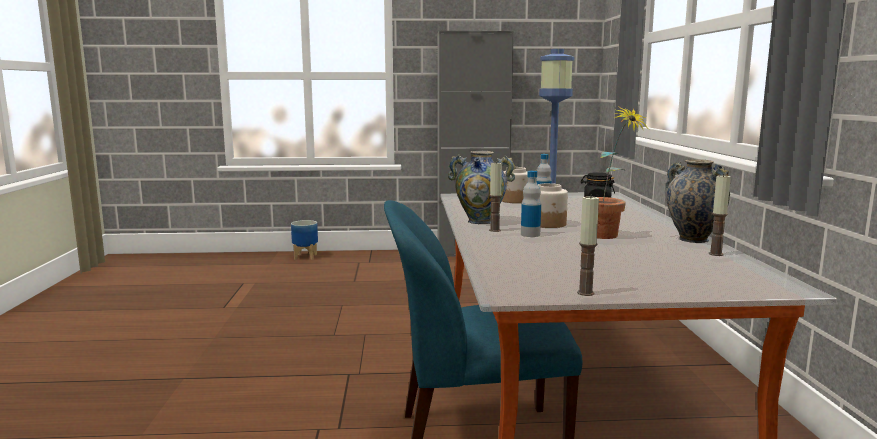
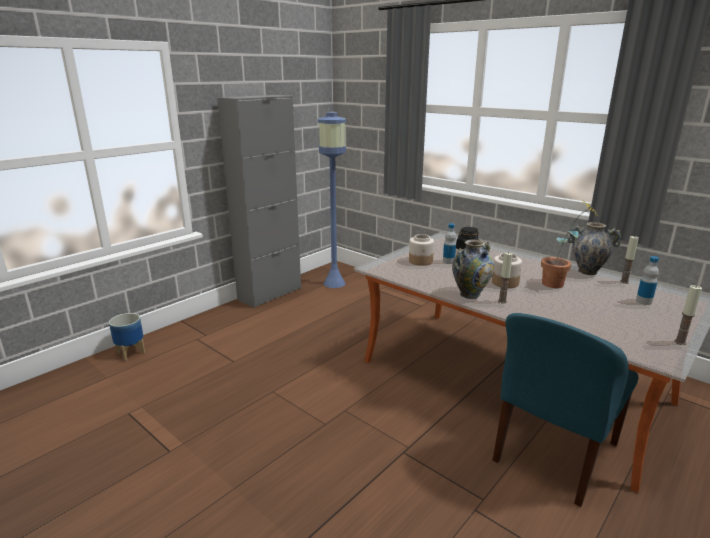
camera: 45 degrees left, 10 degrees up
(530, 234) = (527, 298): bottle -> bottle (643, 301)

